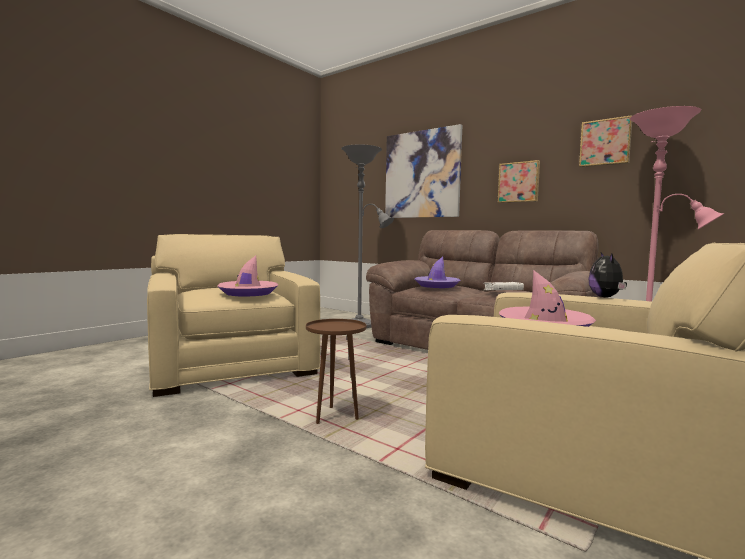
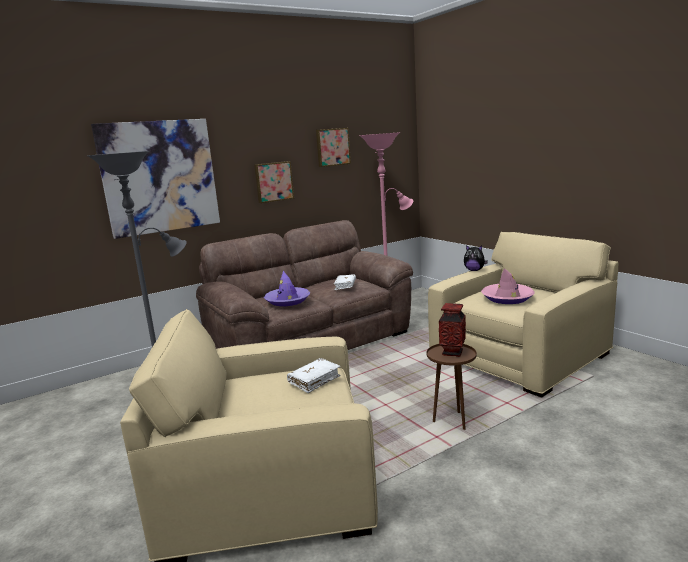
camera: 70 degrees left, 10 degrees up
(248, 293) = (314, 380): pink hat -> white book
(341, 327) = (452, 352): none -> vase

